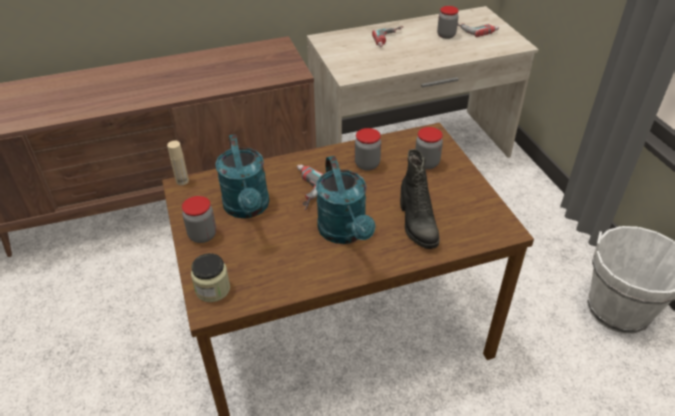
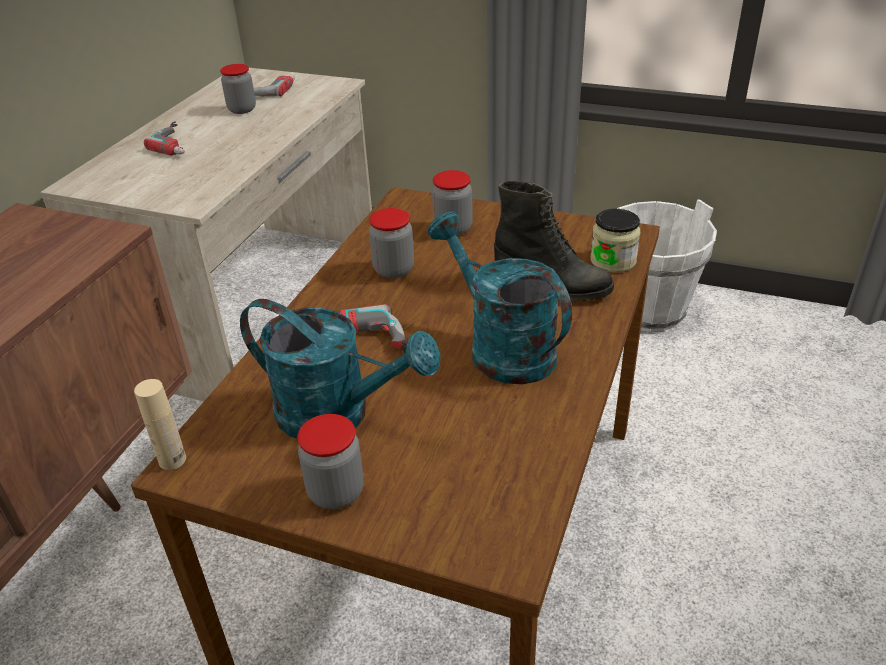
camera: 50 degrees left, 5 degrees down
(213, 289) = (473, 534): jar -> jar (613, 260)
(345, 233) = (501, 347): turquoise watering can -> turquoise watering can turned 150 degrees counterclockwise

